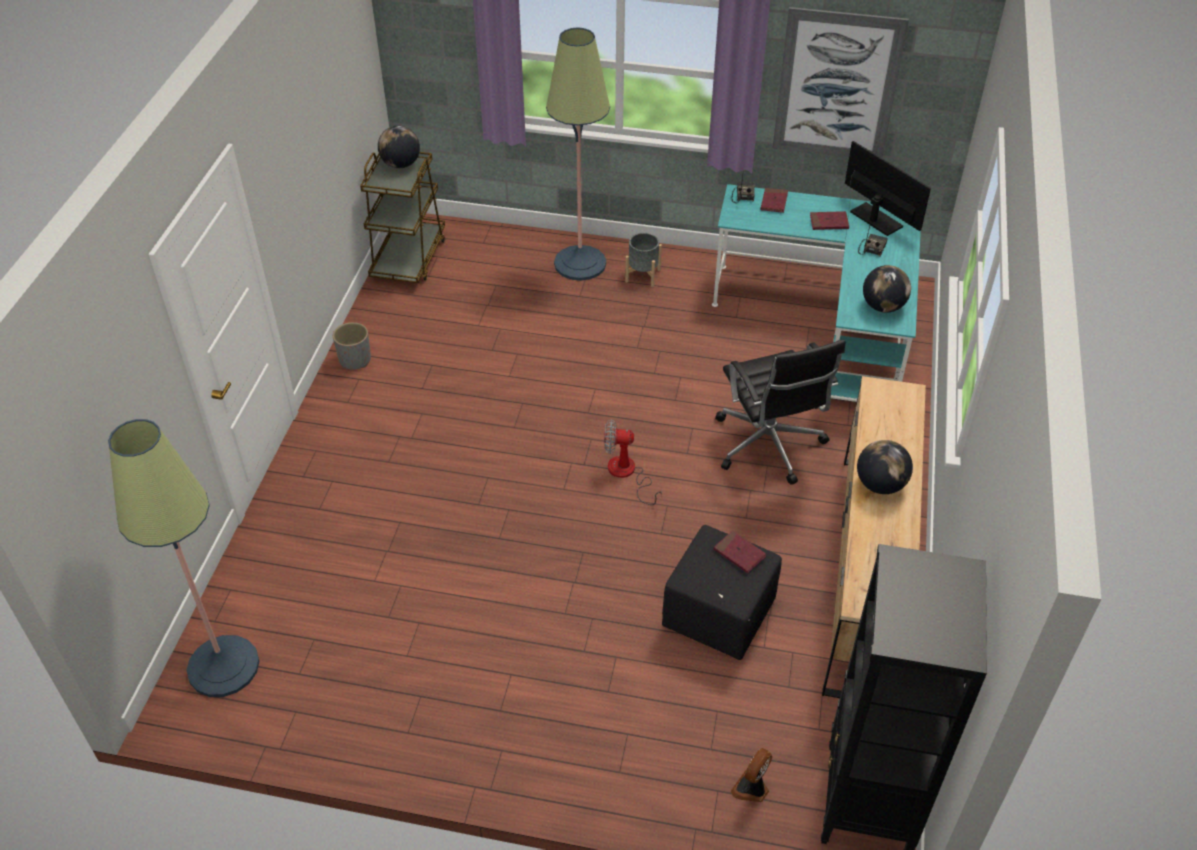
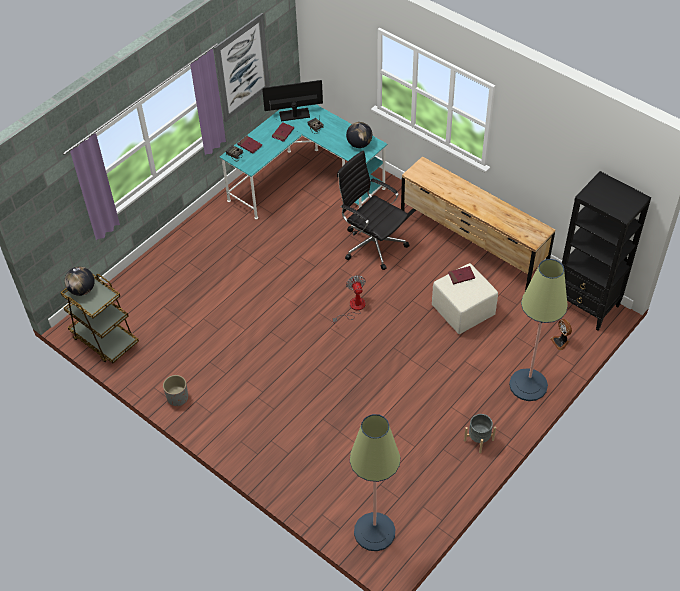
camera: 60 degrees left, 5 degrees up
(580, 263) = (176, 260): floor lamp -> floor lamp (528, 385)
(627, 474) = (353, 308): fan -> fan turned 135 degrees clockwise
(642, 275) = (208, 237): grey planter -> grey planter (478, 440)
(718, 615) = (463, 311): black ottoman -> beige ottoman
(769, 446) = (372, 244): black office chair -> black office chair turned 150 degrees counterclockwise
(880, 484) = (472, 201): globe -> none

